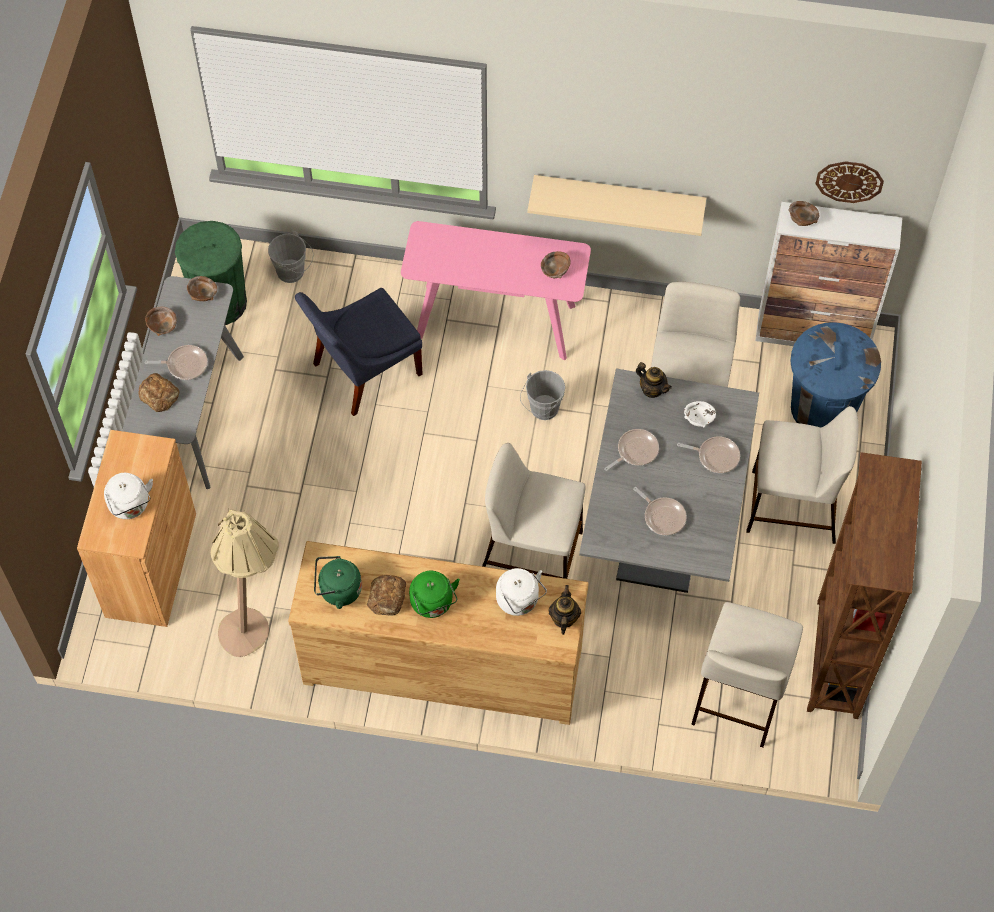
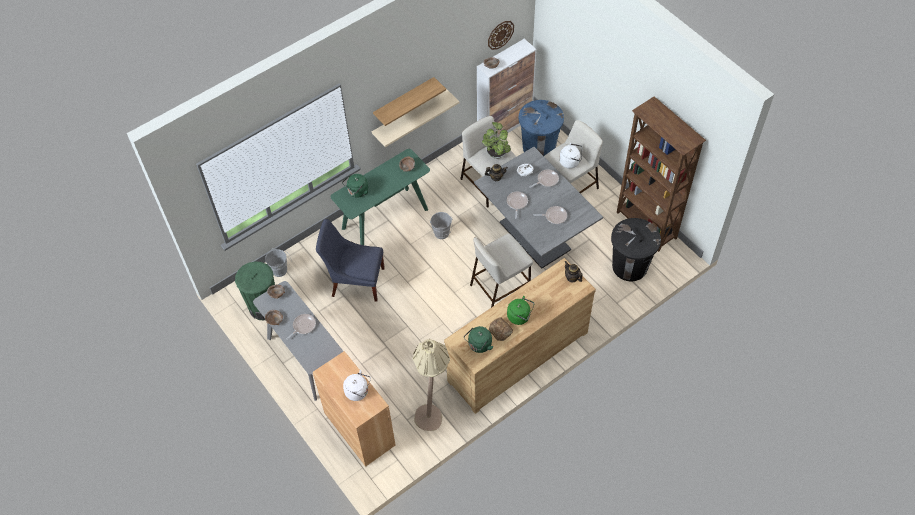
camera: 45 degrees left, 5 degrees down
(159, 394) = (307, 346): bread -> none
(363, 371) = (355, 281): blue chair -> blue chair turned 90 degrees clockwise
(452, 247) = (357, 192): none -> green kettle
(496, 321) = (385, 218): pink console table -> green console table
(519, 601) = (549, 286): white kettle -> white kettle (570, 162)
(612, 167) = (404, 101): none -> shelf
(702, 356) = (496, 153): none -> potted plant
(740, 693) = (629, 266): beige stool -> black trash can

